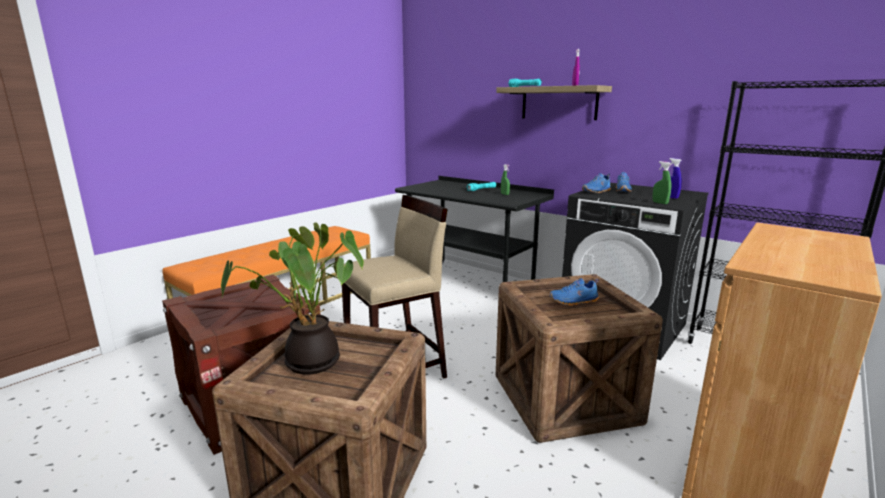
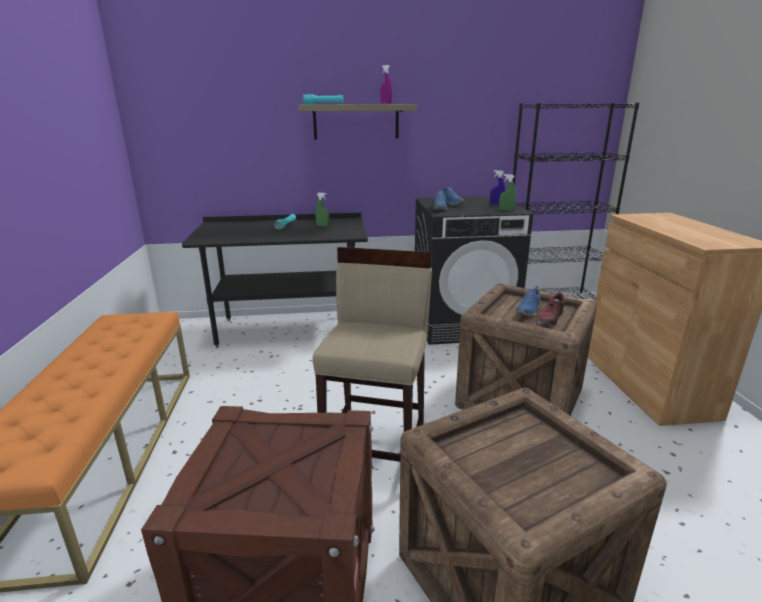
camera: 45 degrees left, 5 degrees up
(308, 364) = (514, 473): potted plant -> none
(579, 312) = (549, 318): none -> shoe

